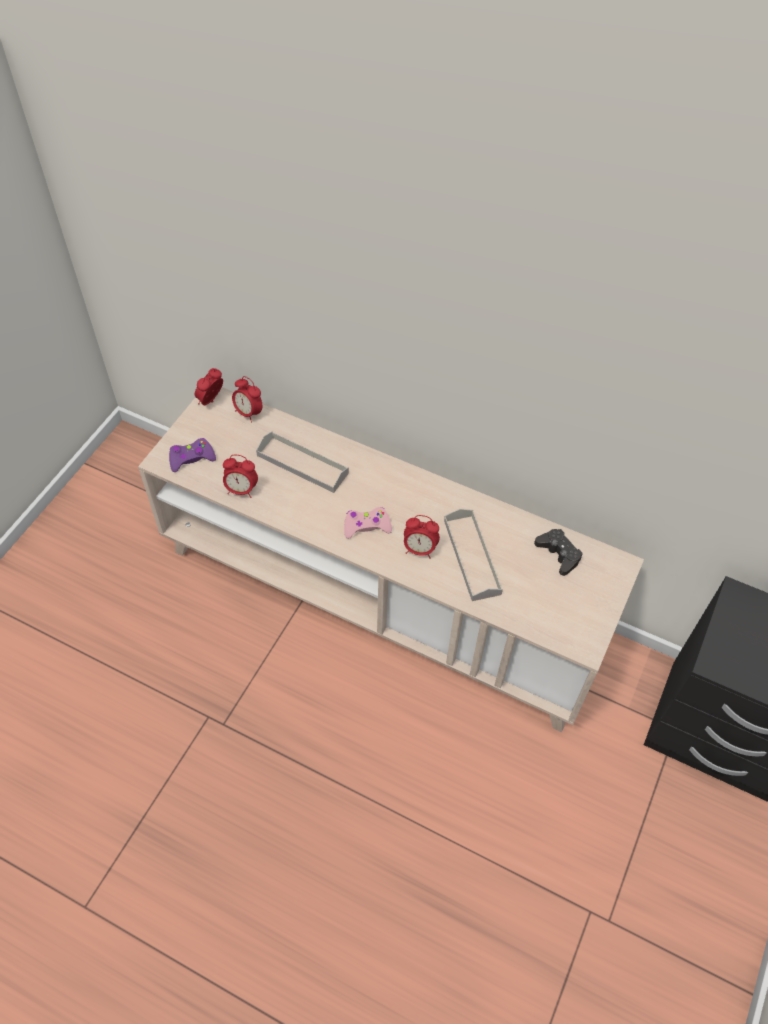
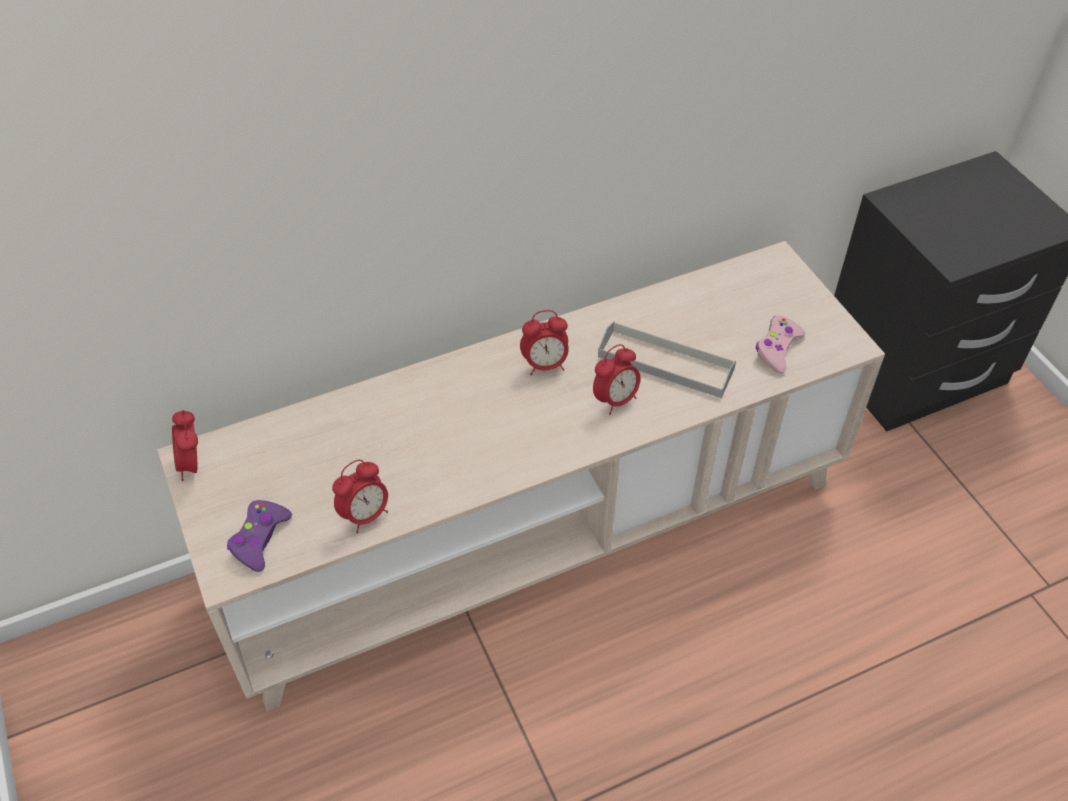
camera: 50 degrees left, 5 degrees down
(248, 413) = (256, 438): alarm clock -> alarm clock (545, 365)
(302, 464) = (391, 432): grey tray -> none
(366, 526) = (539, 427): pink game controller -> pink game controller (777, 349)
(558, 554) = (724, 295): black game controller -> none

